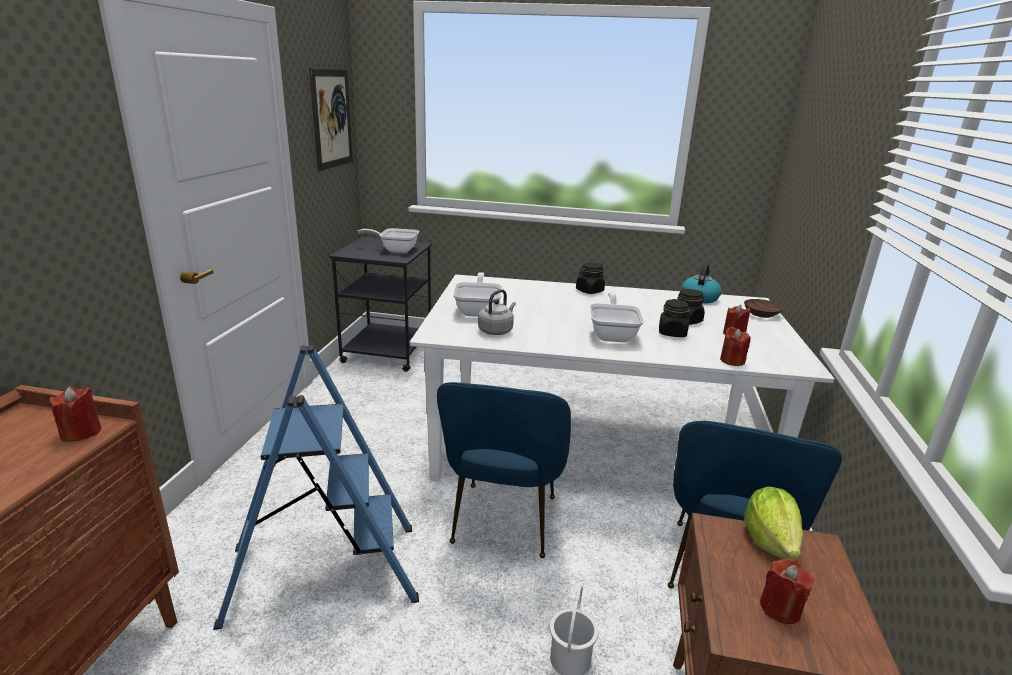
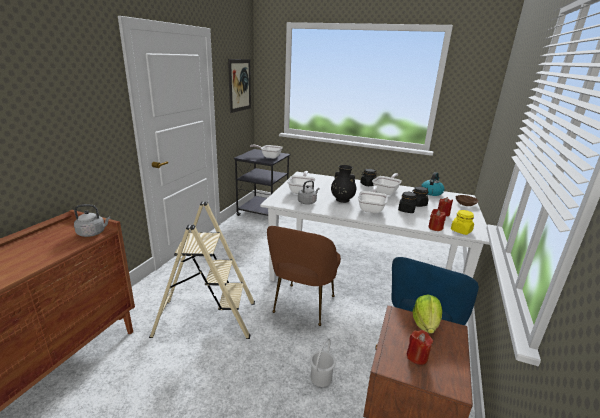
camera: 10 degrees right, 0 degrees up
(81, 433) = (93, 233): red candle -> grey kettle
(320, 571) = (204, 318): blue step ladder -> beige step ladder
(502, 526) = (302, 307): blue chair -> brown chair
(556, 322) = (342, 200): none -> black vase
(626, 301) = (386, 191): none -> frying pan
(775, 362) = (461, 231): none -> yellow jar

